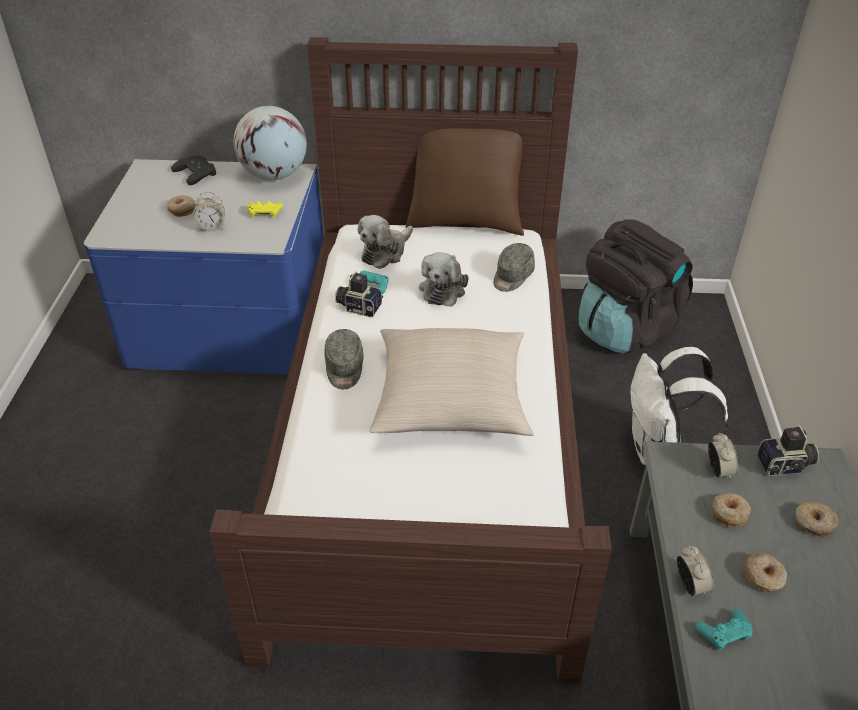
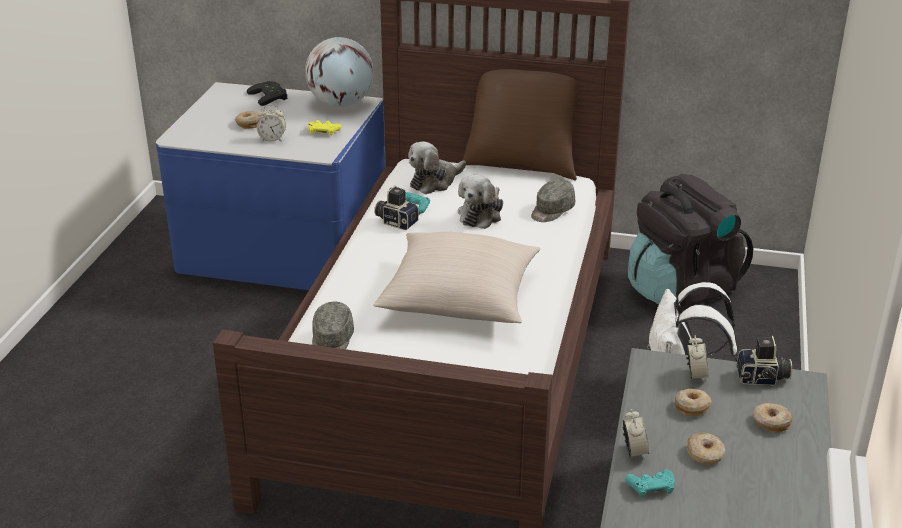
camera: 10 degrees right, 10 degrees down
(344, 368) = (369, 266): grey cap -> grey cap (332, 342)

